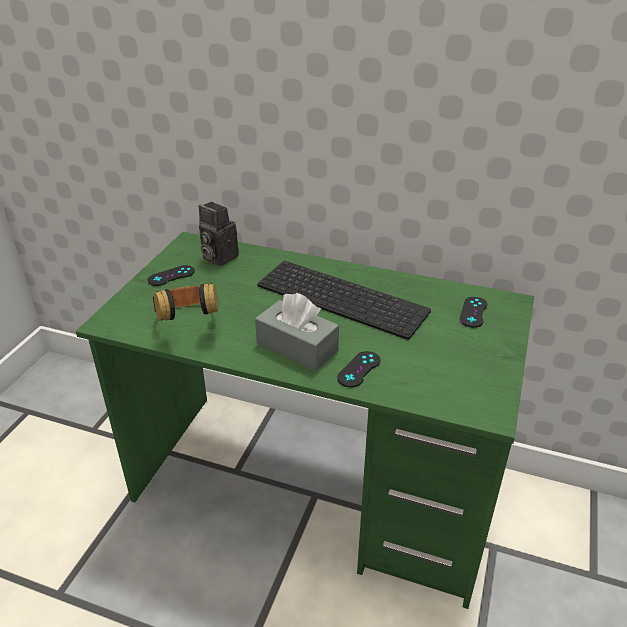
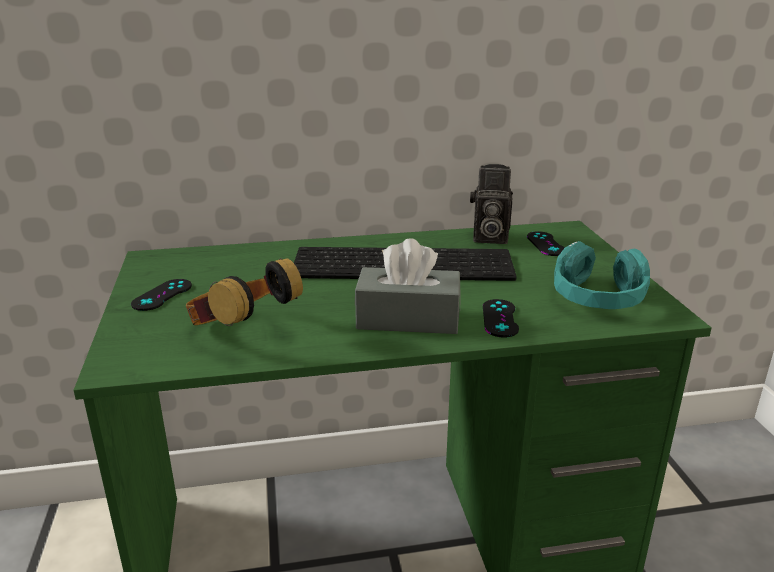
camera: 30 degrees left, 10 degrees down
(217, 257) = (207, 264): camera -> camera (488, 238)
(454, 377) = (597, 297): none -> turquoise headphones

